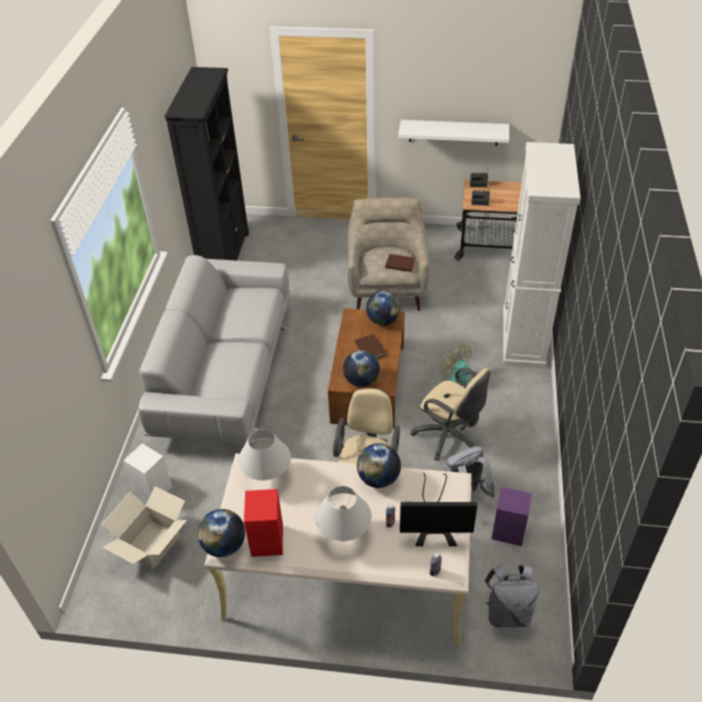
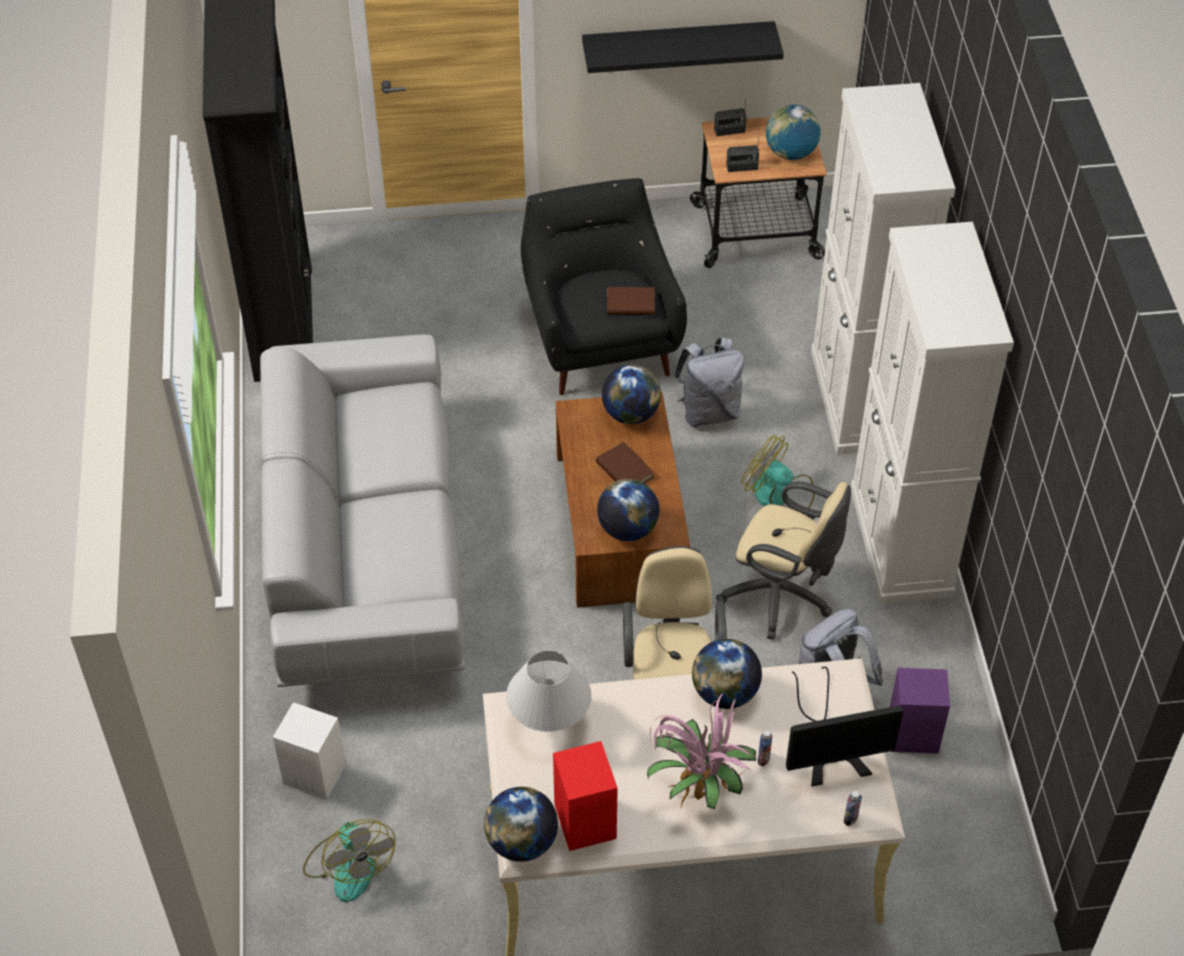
camera: 15 degrees left, 5 degrees up
(152, 544) = (349, 865): cardboard box -> fan
(344, 533) = (699, 788): white table lamp -> potted plant
(387, 288) = (601, 341): beige armchair -> black armchair
(453, 132) = (678, 45): white shelf -> black shelf
(507, 613) = (942, 859): grey backpack -> grey backpack (709, 411)
(509, 199) = (790, 153): none -> globe
(529, 418) = (900, 542): none -> white cabinet

